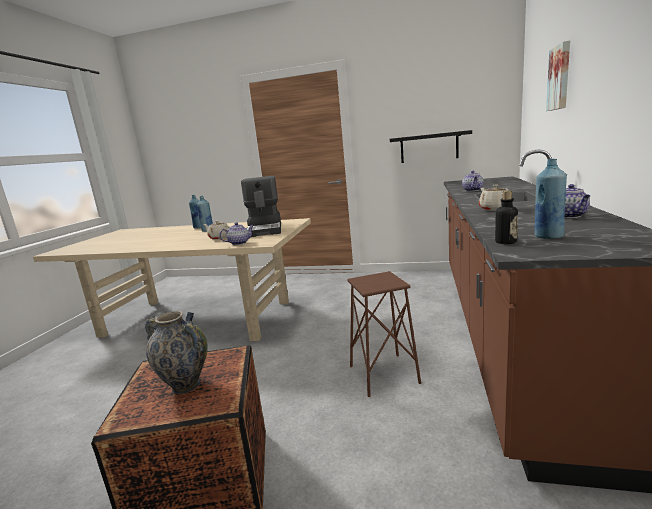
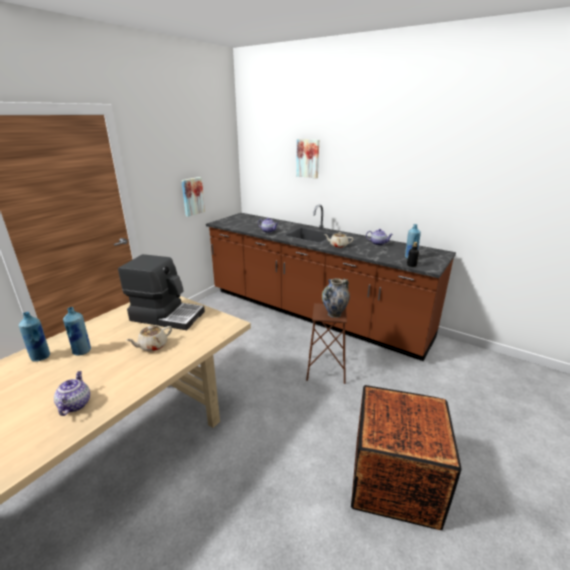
camera: 70 degrees left, 10 degrees up
(185, 385) = (410, 419): vase -> vase (334, 314)
(239, 243) = (206, 336): teapot -> teapot (75, 404)
(429, 147) = (192, 196): black shelf -> picture

